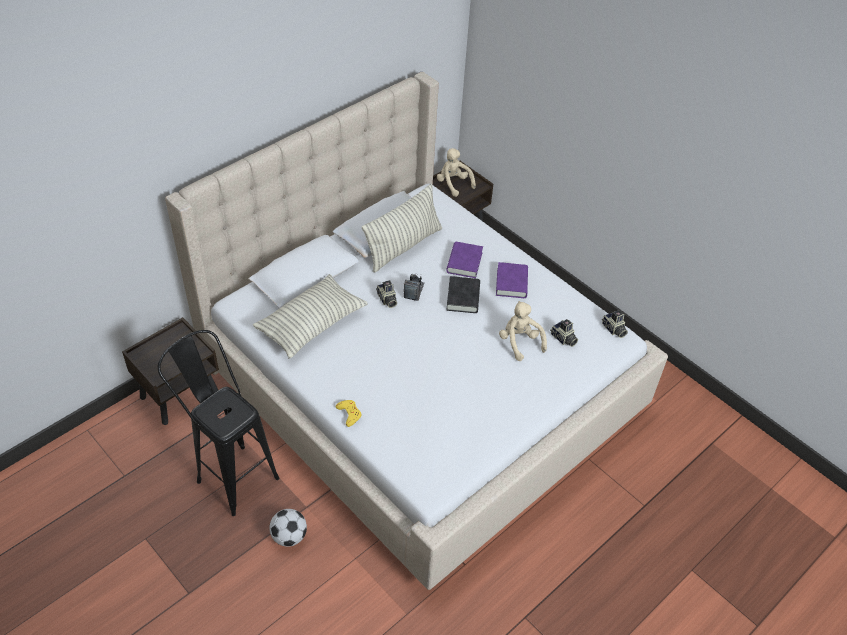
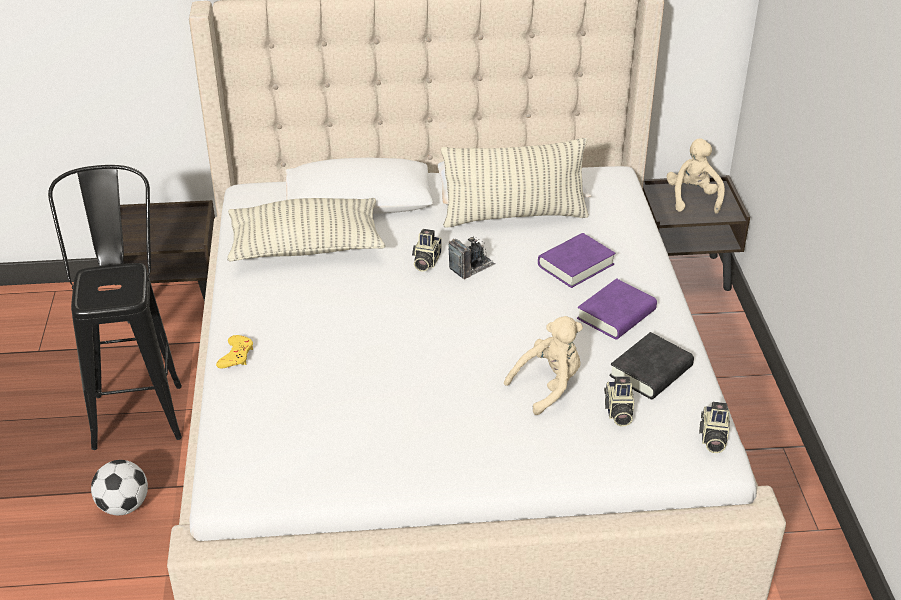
camera: 40 degrees right, 10 degrees down
(463, 297) = (528, 301): black book -> black book (651, 371)
(520, 342) = (548, 386): beige plush toy -> beige plush toy turned 45 degrees clockwise

